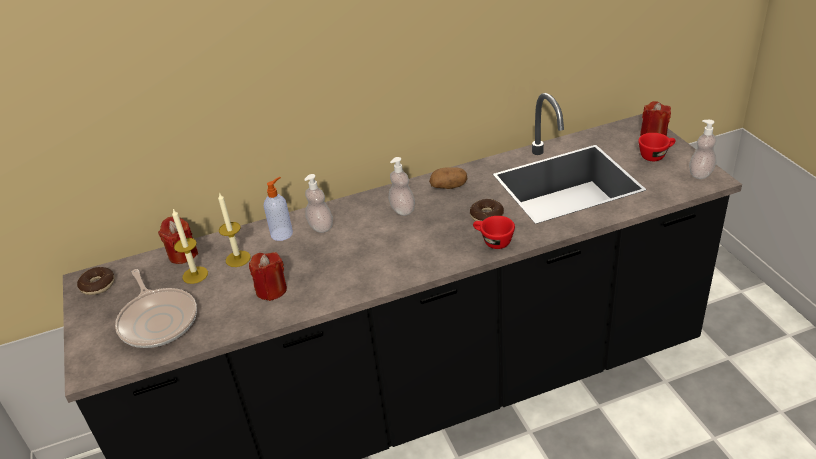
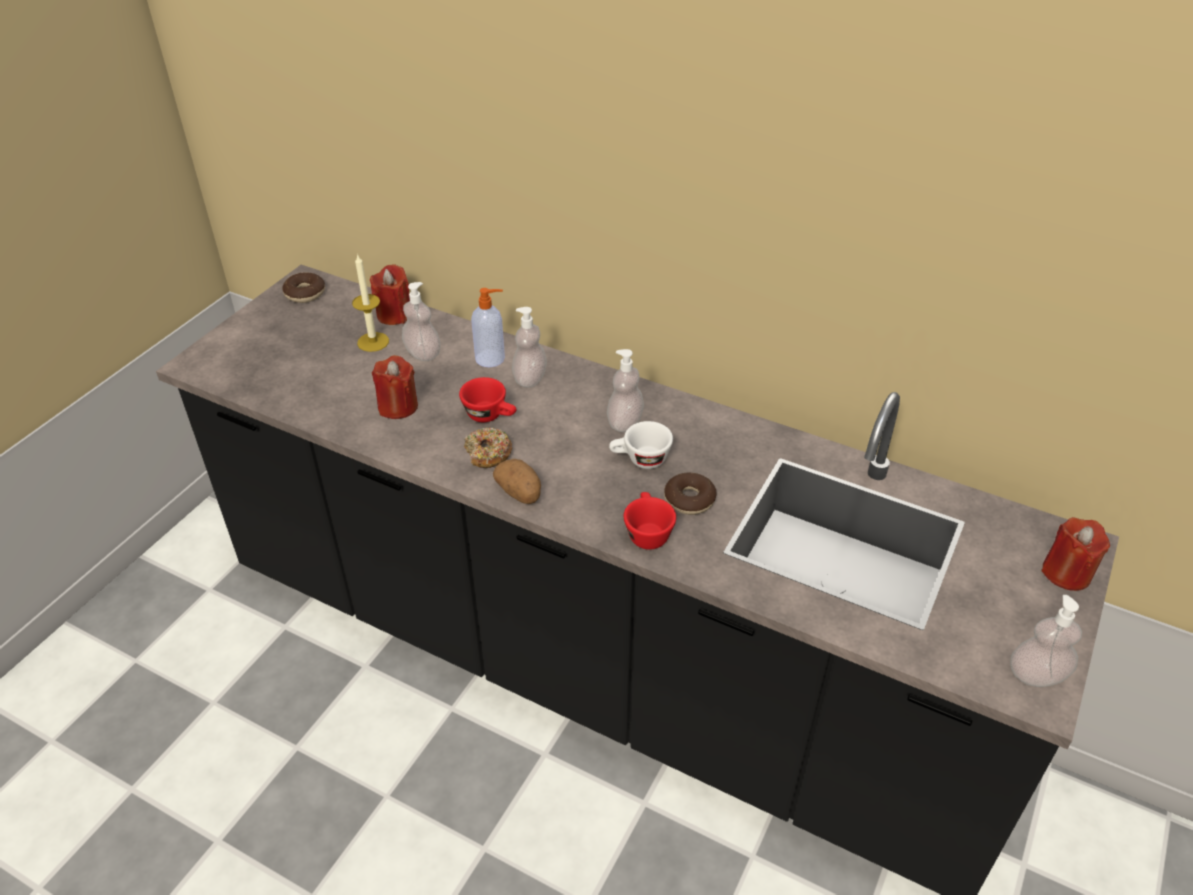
camera: 45 degrees right, 5 degrees up
(158, 320) = (291, 361): frying pan -> none
(238, 259) = (423, 354): candle -> soap dispenser
(362, 271) = (488, 454): none -> donut
(438, 218) = (640, 460): none -> white cup
(449, 186) = (710, 434): potato -> potato (520, 493)
(656, 155) = (1019, 600): red cup -> red cup (490, 415)

